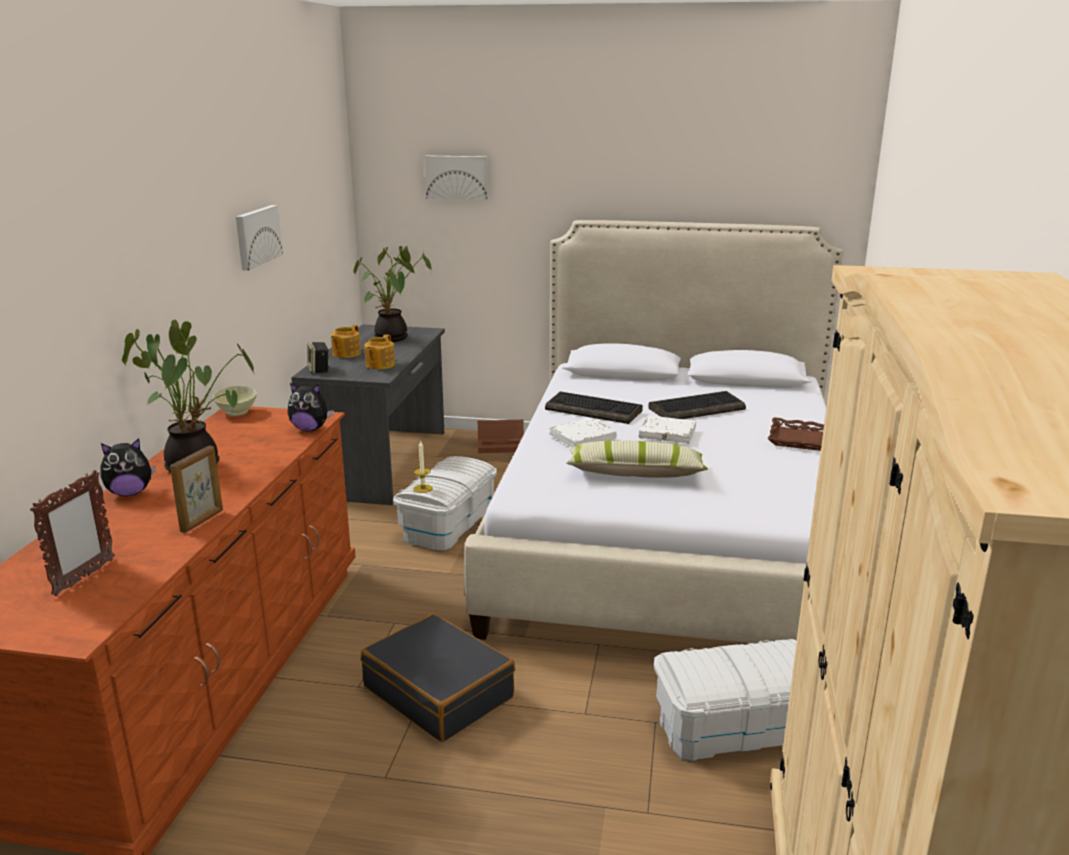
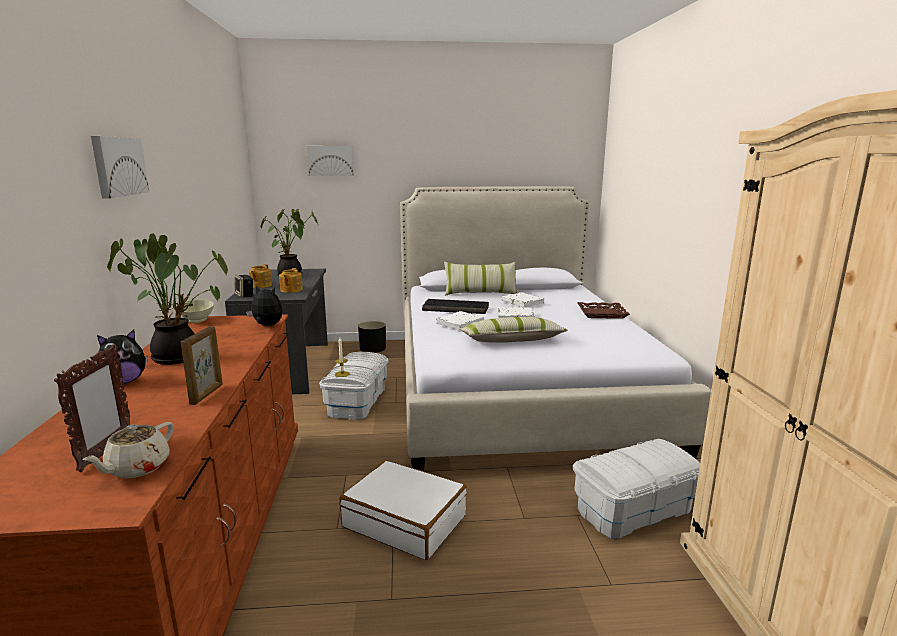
camera: 15 degrees left, 5 degrees down
(104, 599) = (137, 468): none -> beige teapot
(256, 236) = (197, 187): picture -> picture (118, 166)
(310, 429) = (267, 326): plush toy -> plush toy turned 150 degrees counterclockwise
(439, 692) = (405, 521): black suitcase -> white suitcase
(502, 445) = (373, 348): brown storage box -> black planter
(647, 386) = (480, 293): none -> pillow
(697, 408) = (522, 302): keyboard -> white book

